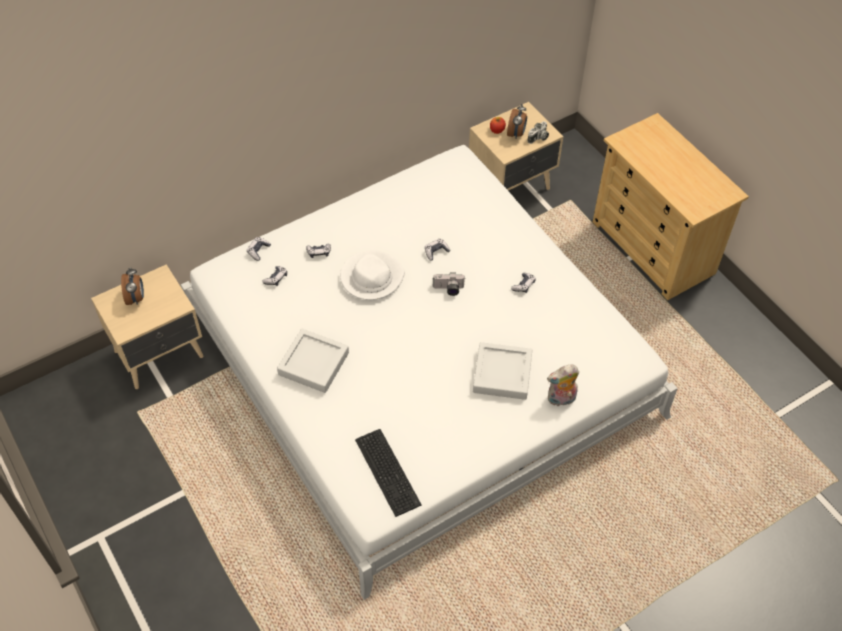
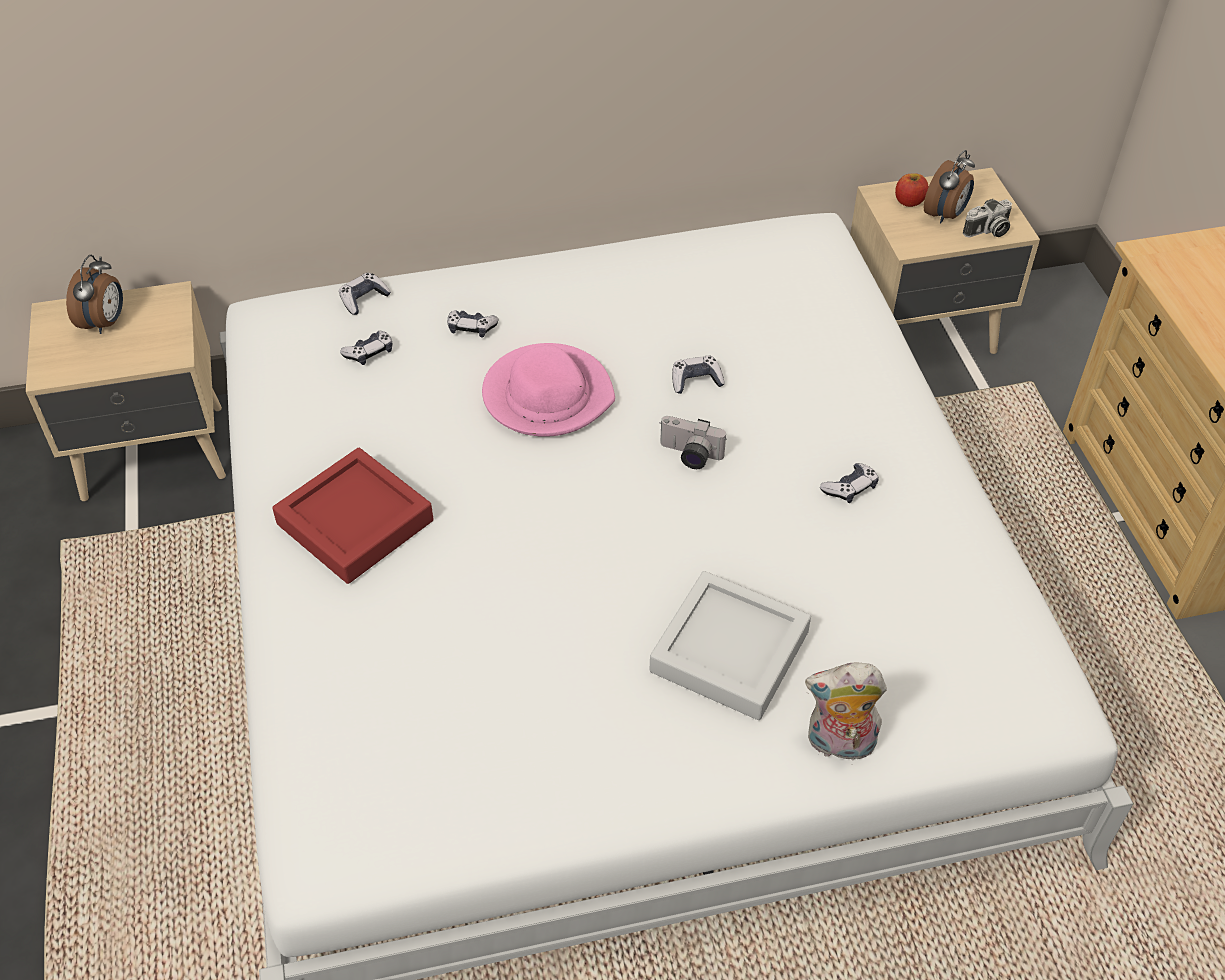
camera: 20 degrees right, 5 degrees down
(313, 364) = (355, 522): grey tray -> red tray
(371, 277) = (547, 395): white hat -> pink hat
(388, 470) = (395, 781): keyboard -> none

